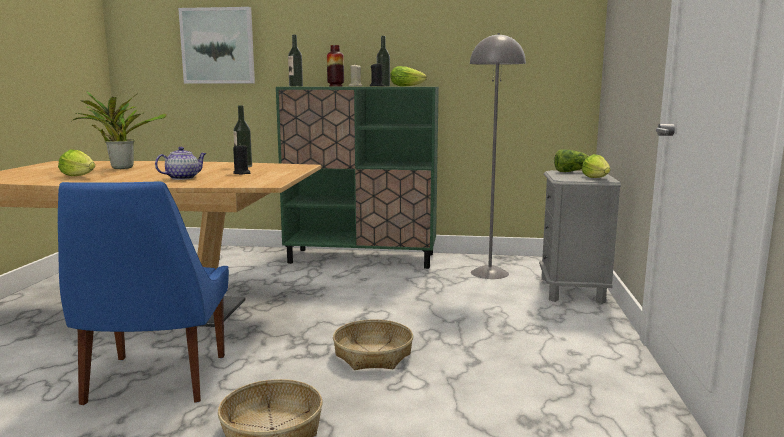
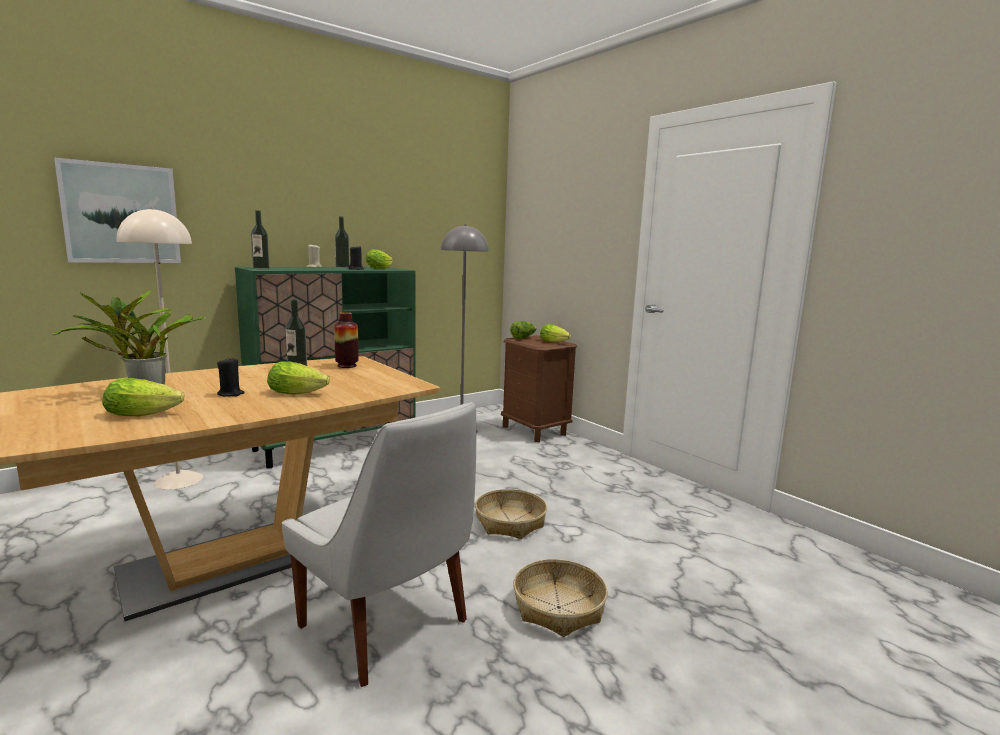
camera: 45 degrees left, 0 degrees up
(155, 381) = (388, 626): blue chair -> white chair
(183, 178) = (300, 393): teapot -> lettuce
(229, 257) = (179, 480): none -> beige floor lamp
(242, 173) = (335, 377): black candle -> black candle (230, 394)
(335, 86) = (304, 268): vase -> vase (347, 366)
(572, 290) = (534, 430): grey nightstand -> brown nightstand

